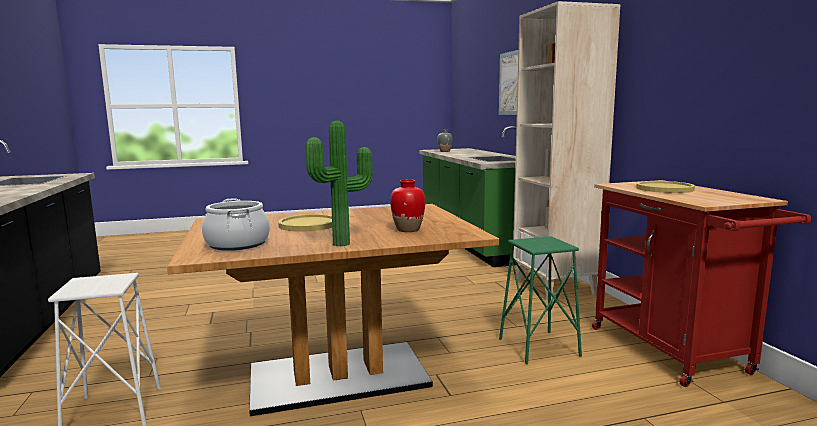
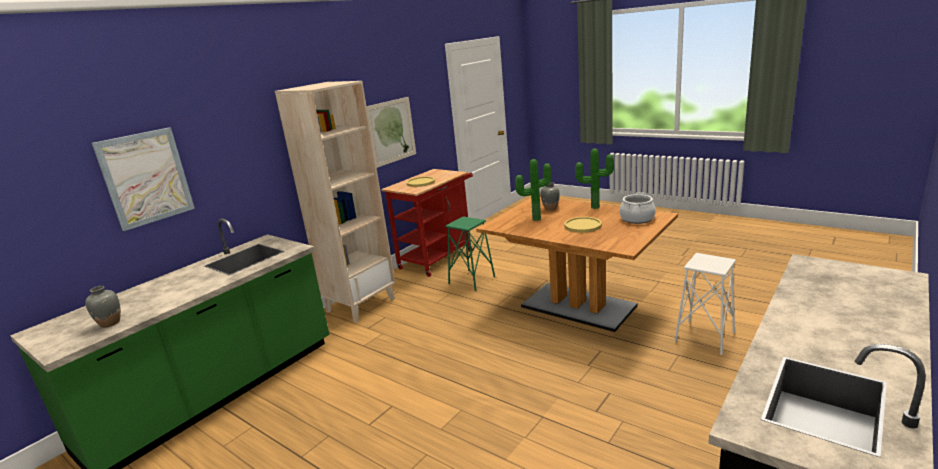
camera: 125 degrees left, 10 degrees up
(392, 219) = (535, 219): none -> potted plant
(408, 230) = (550, 208): red vase -> grey vase
(708, 91) = (391, 131): none -> picture

